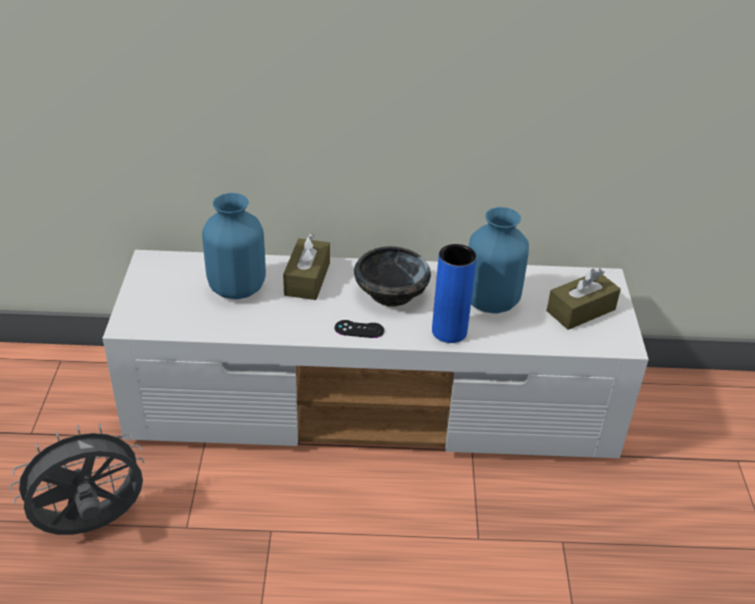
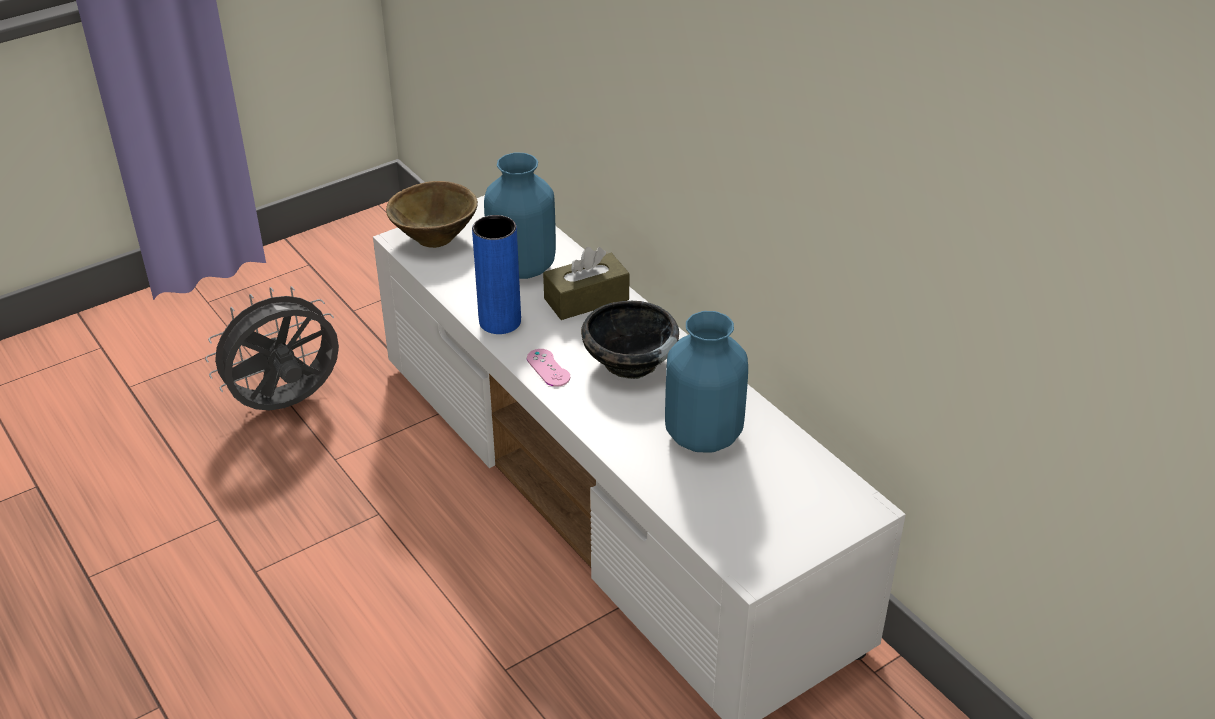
camera: 55 degrees right, 0 degrees up
(91, 526) = (287, 405): grey fan -> grey fan turned 60 degrees counterclockwise
(147, 308) = (435, 236): none -> brown bowl
(359, 329) = (548, 368): black game controller -> pink game controller
(449, 331) = (615, 428): blue vase -> blue vase (500, 322)
(581, 310) = (773, 511): brown tissue box -> none

